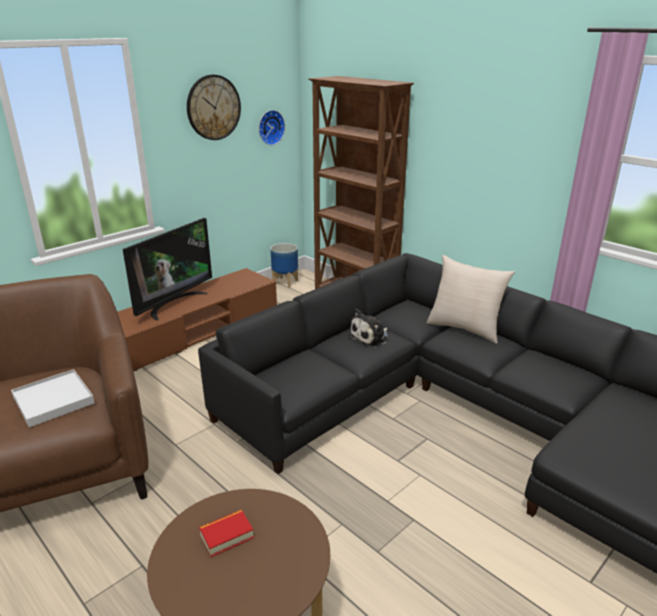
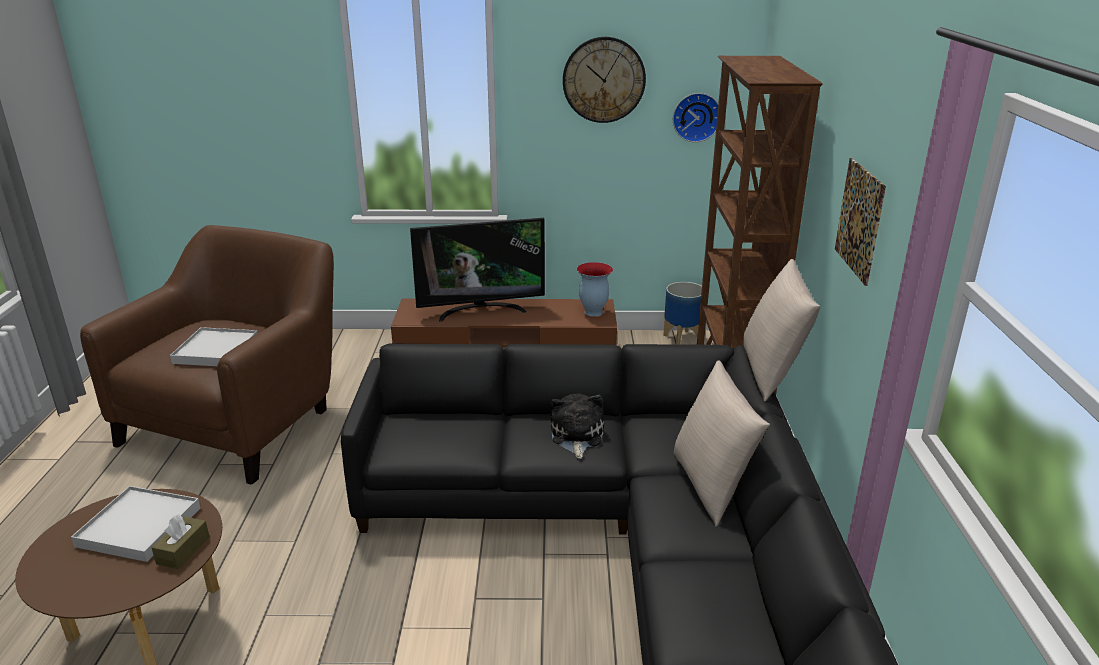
camera: 45 degrees right, 0 degrees up
(226, 536) = (139, 527): book -> white tray
(248, 278) = (593, 312): none -> vase
(290, 523) = (183, 550): none -> brown tissue box
(370, 338) = (576, 436): plush toy -> plush toy turned 90 degrees clockwise
(441, 259) = (772, 373): none -> beige pillow
(482, 153) = (859, 220): none -> picture

